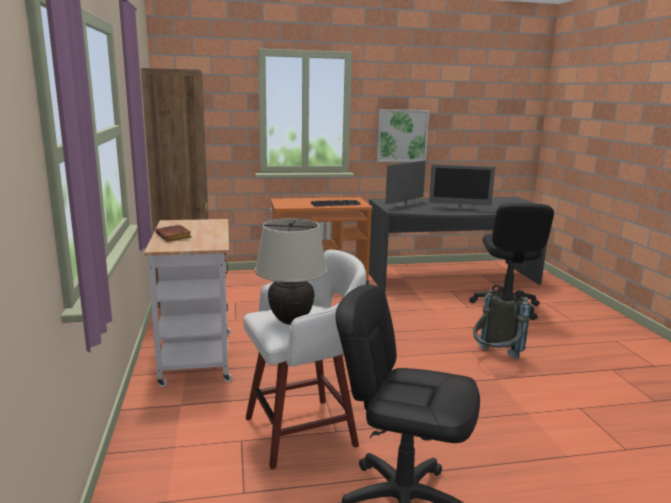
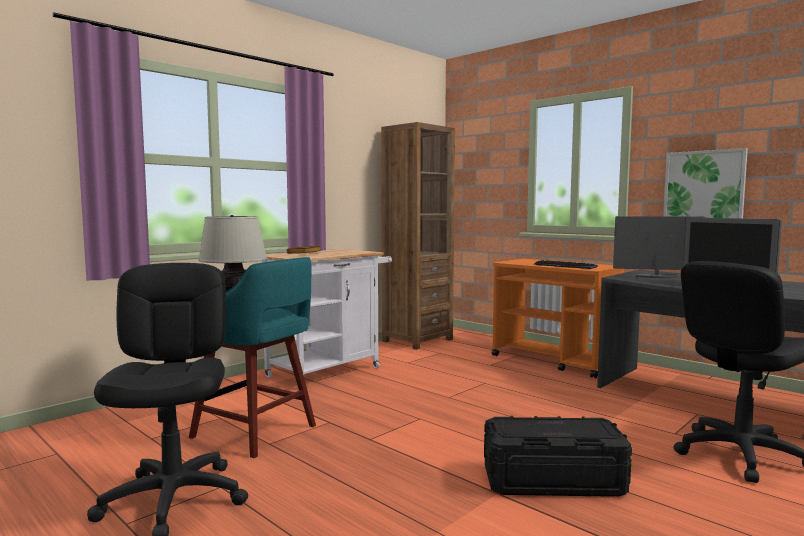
camera: 55 degrees right, 10 degrees down
(304, 431) = (256, 432): white stool -> turquoise stool
(495, 359) = (553, 481): grey backpack -> black storage box

